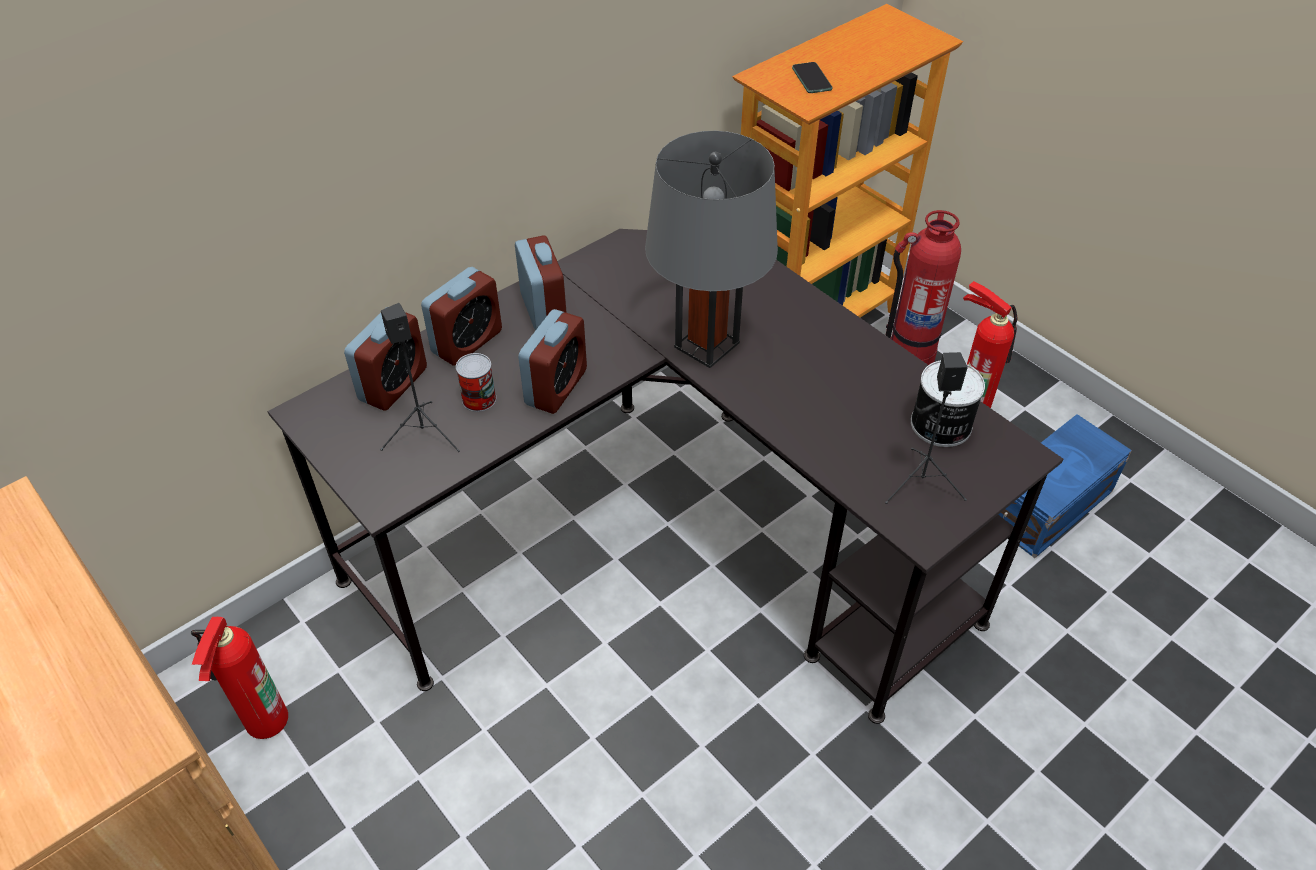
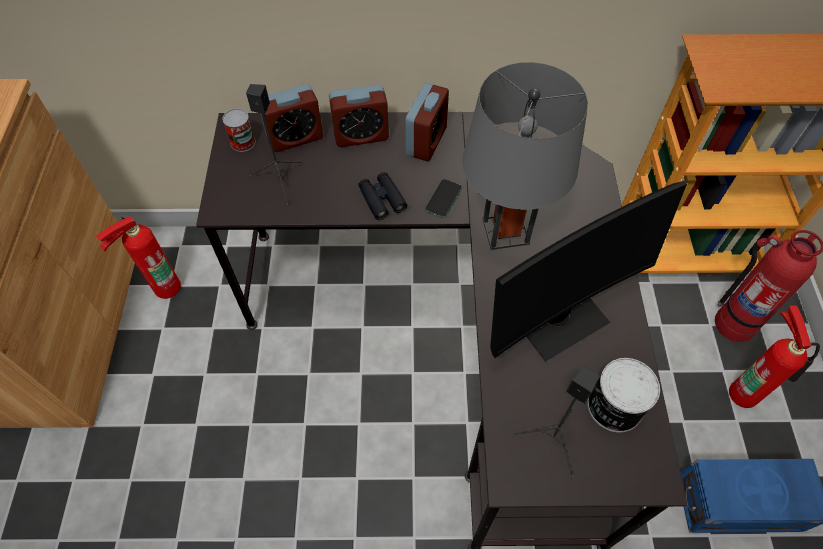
camera: 40 degrees right, 10 degrees up
(479, 399) = (331, 178): can -> can (243, 142)
(556, 387) = (382, 199): alarm clock -> black binoculars
(811, 79) = (746, 68): phone -> phone (443, 199)
(826, 387) = (557, 318): none -> monitor

